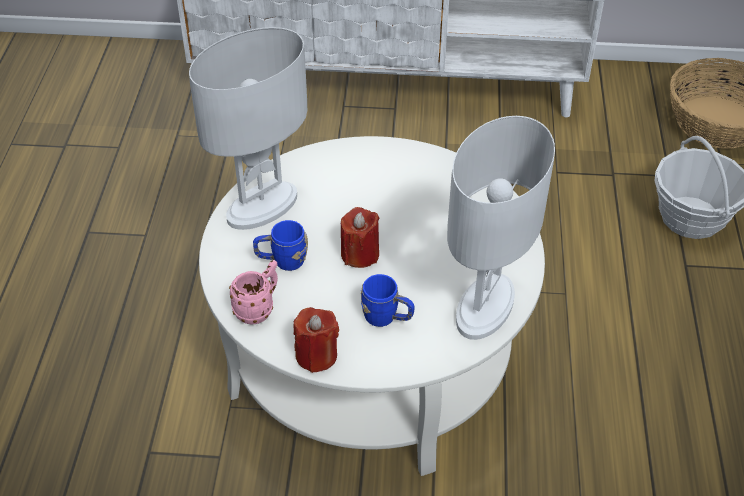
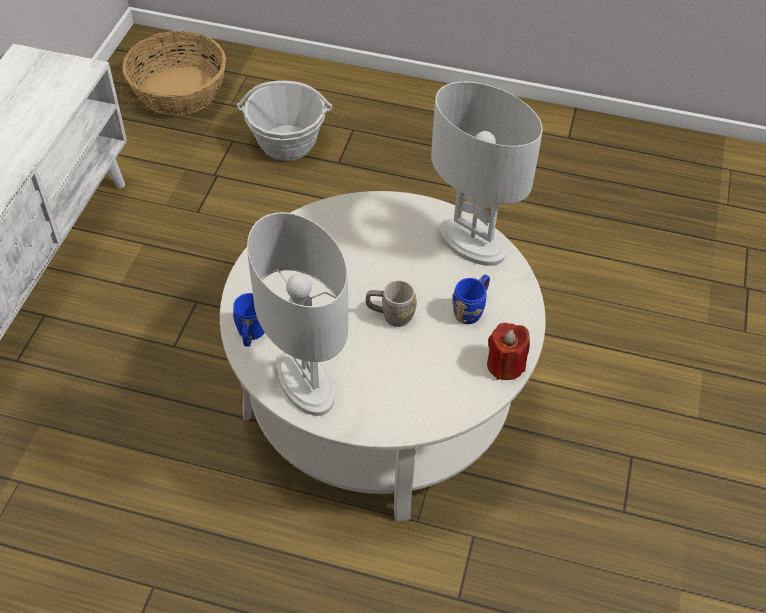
camera: 80 degrees left, 5 degrees up
(258, 309) = (443, 401): pink mug -> none
(282, 261) = (385, 376): blue mug -> blue mug (251, 335)
(360, 254) = (390, 315): red candle -> grey mug

